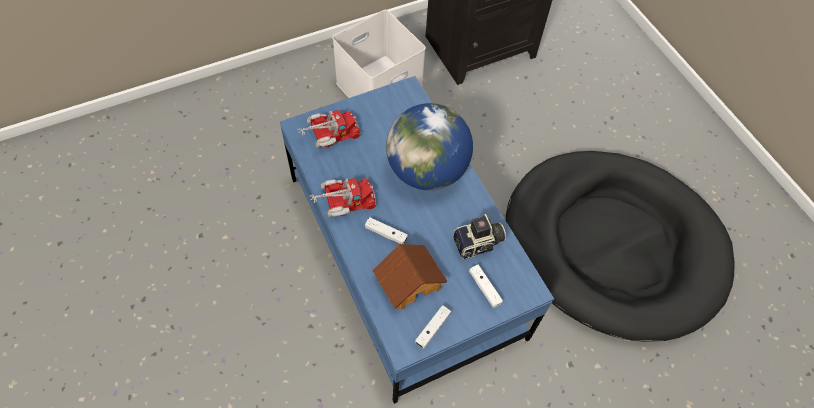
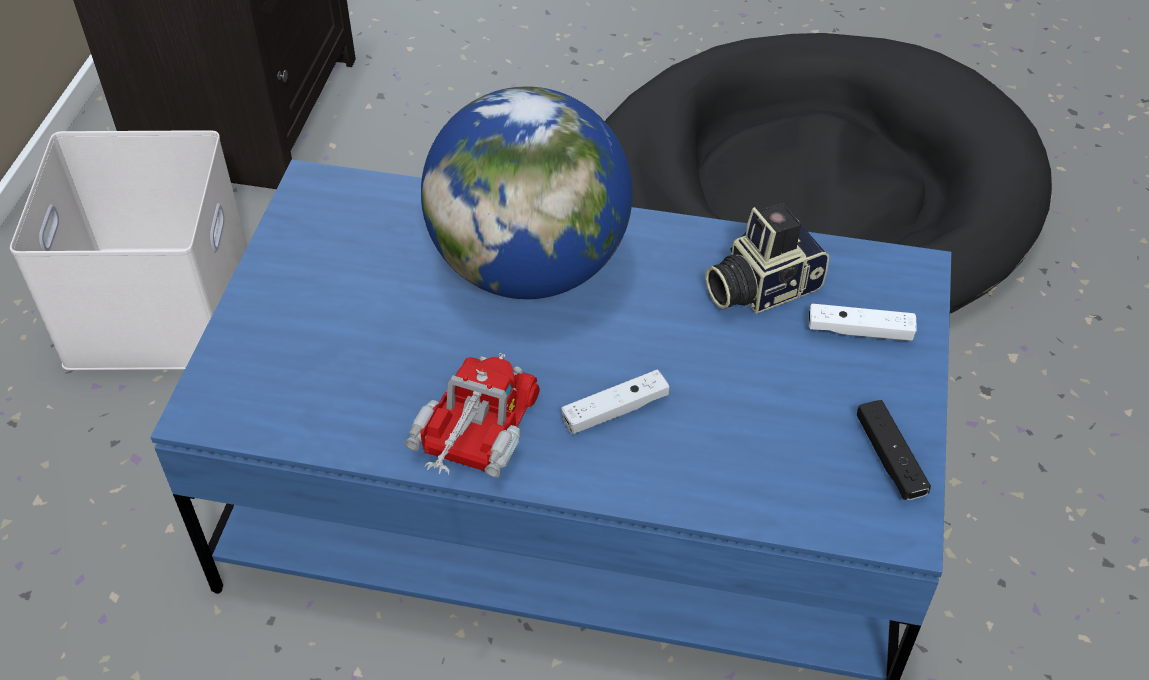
camera: 50 degrees left, 10 degrees down
(328, 134) = (281, 369): toy truck -> none
(409, 281) = (755, 435): toy house -> none
(432, 329) = (889, 458): white game controller -> black game controller
(478, 244) = (760, 287): camera -> camera turned 135 degrees counterclockwise

